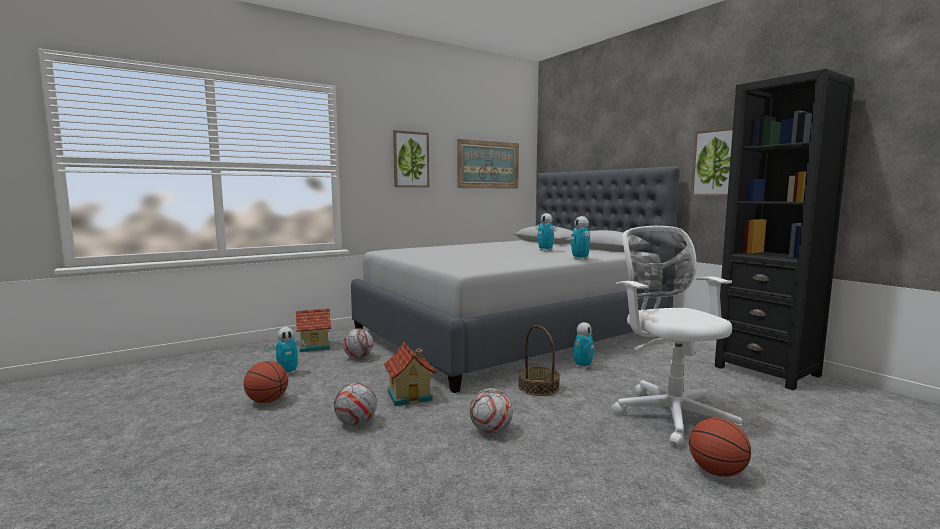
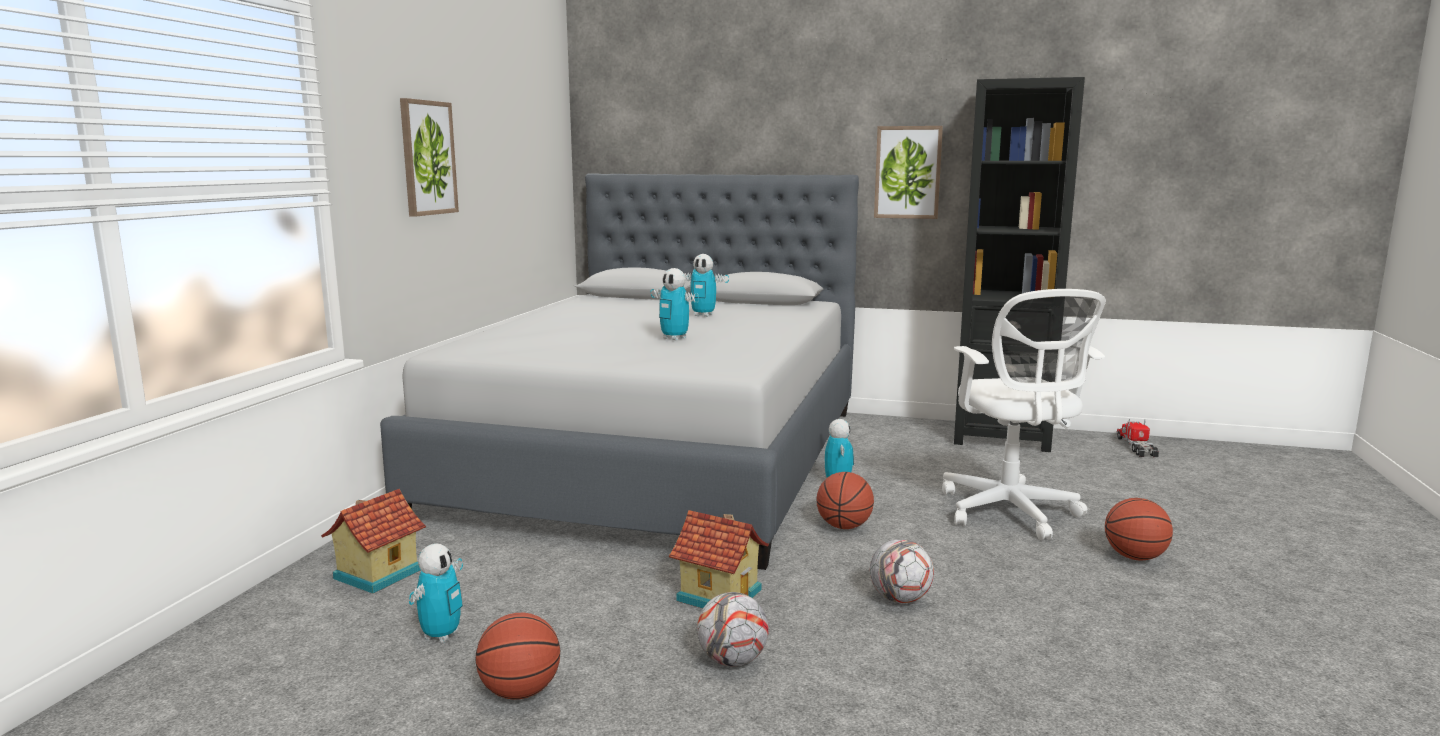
camera: 40 degrees left, 5 degrees up
(358, 357) = (511, 567): football -> none
(488, 164) = (522, 161): picture -> none
(538, 387) = (844, 526): basket -> basketball
(580, 259) = (800, 326): toy robot -> toy robot (674, 338)
(669, 414) = (1010, 513): white office chair -> white office chair turned 135 degrees counterclockwise
(898, 408) = (1136, 447): none -> toy truck

